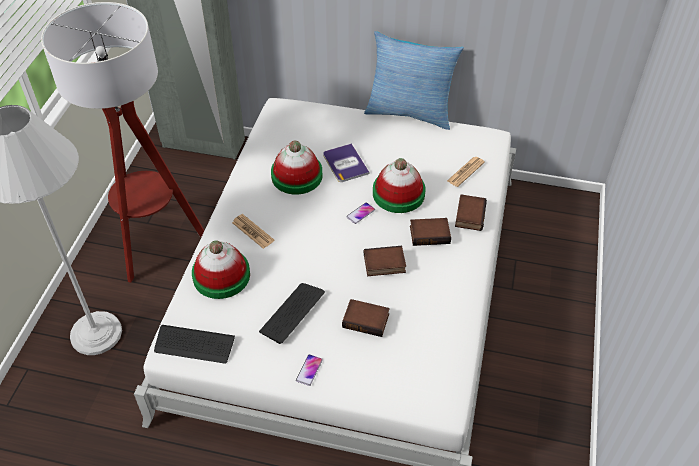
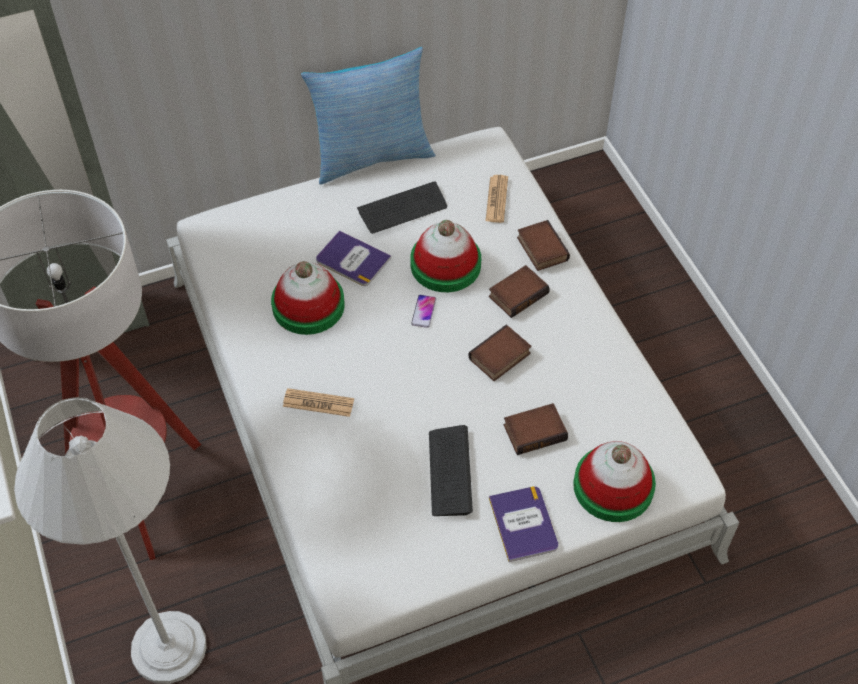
camera: 35 degrees left, 5 degrees up
(194, 345) = (373, 576): keyboard -> keyboard (402, 209)
(221, 276) = (329, 477): hat -> hat (613, 486)
(309, 370) = (523, 524): phone -> book

